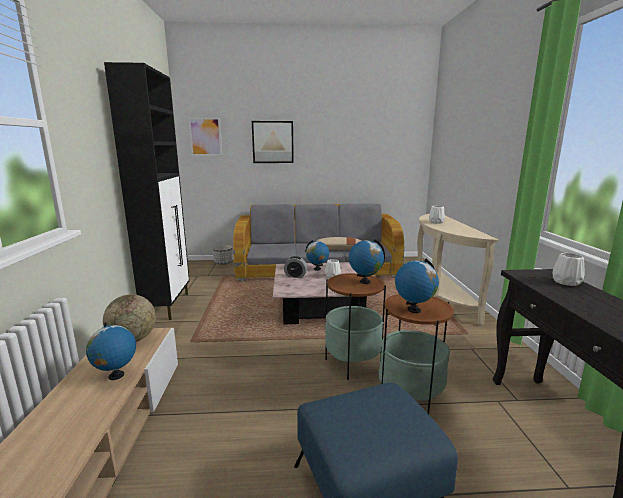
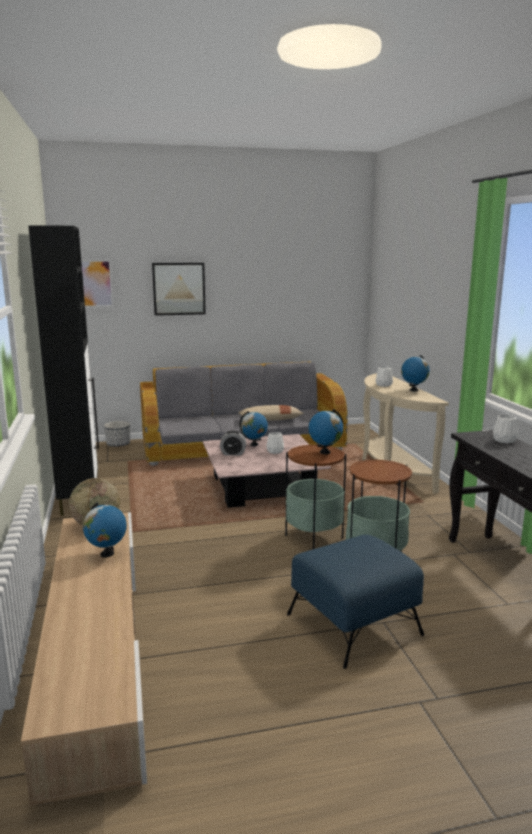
camera: 10 degrees left, 0 degrees up
(414, 310) = (377, 473): globe -> globe (413, 390)

